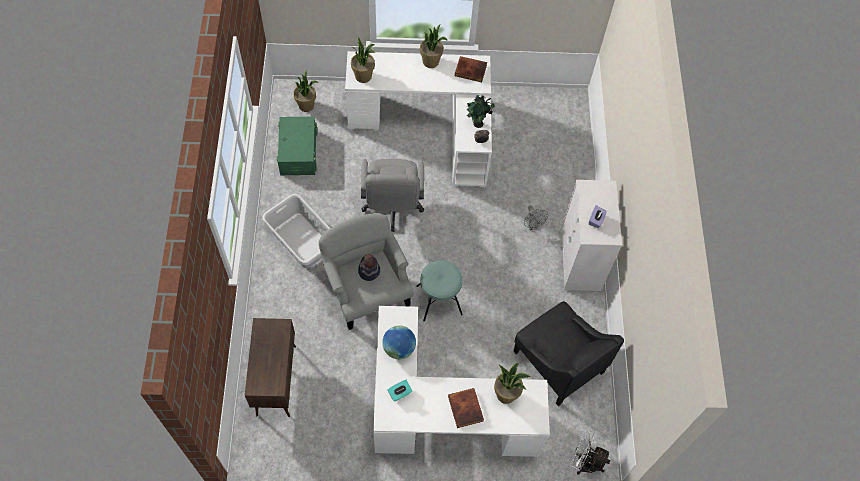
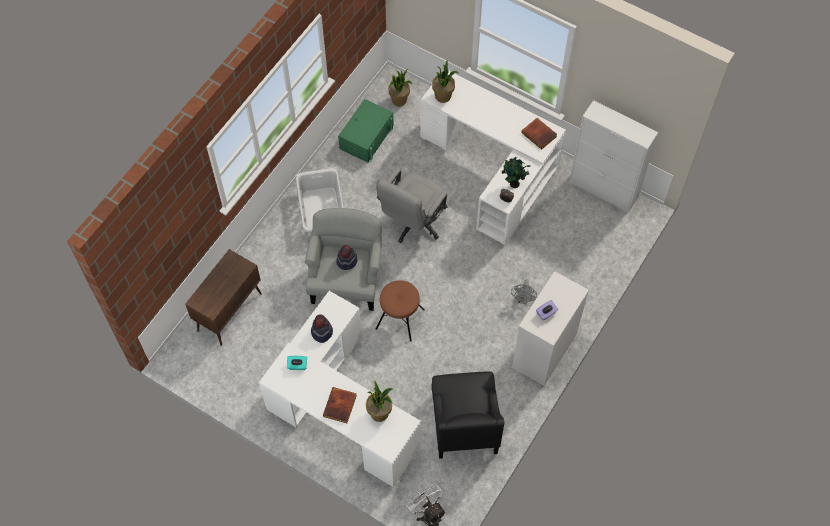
camera: 35 degrees right, 0 degrees up
(399, 348) = (321, 332): globe -> hat
(431, 62) = (509, 111): potted plant -> none
(439, 300) = (400, 319): turquoise stool -> brown stool
(533, 98) = (603, 189): none -> white cabinet

